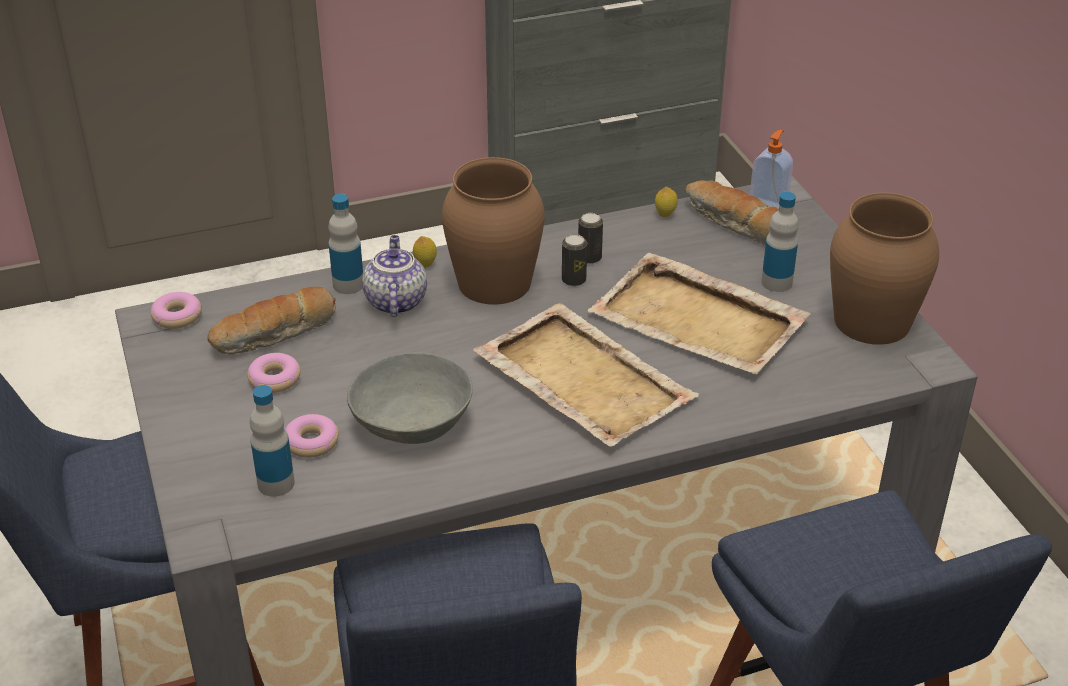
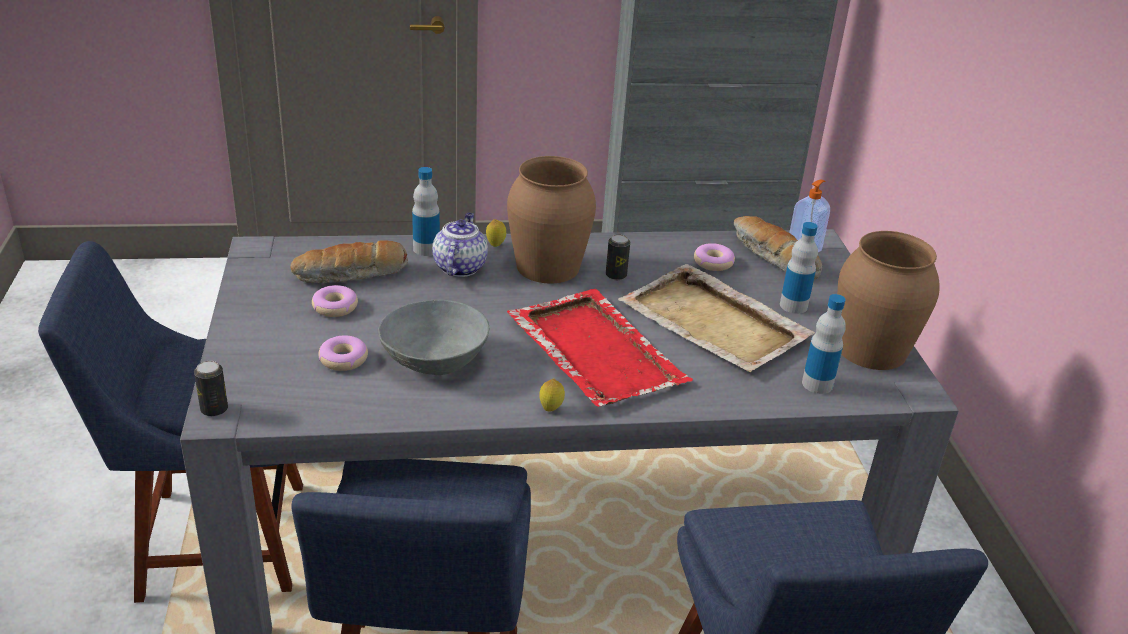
camera: 10 degrees right, 5 degrees down
(177, 316) = (278, 249): donut -> donut (713, 263)
(276, 483) = (299, 385): bottle -> bottle (817, 384)
(582, 378) = (595, 350): beige tray -> red tray
(589, 258) = (635, 261): can -> can (214, 409)
(665, 215) = (712, 240): lemon -> lemon (551, 409)

